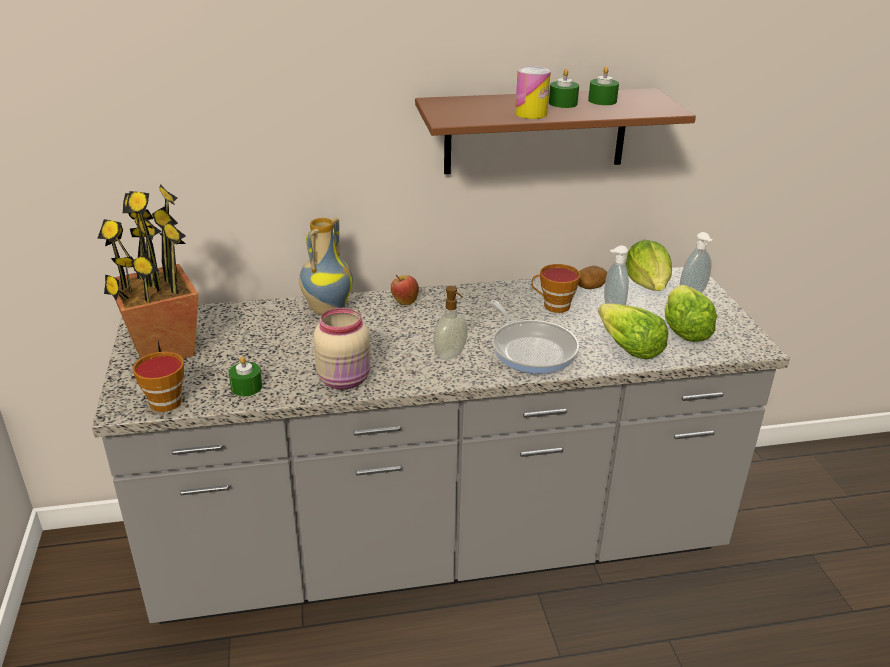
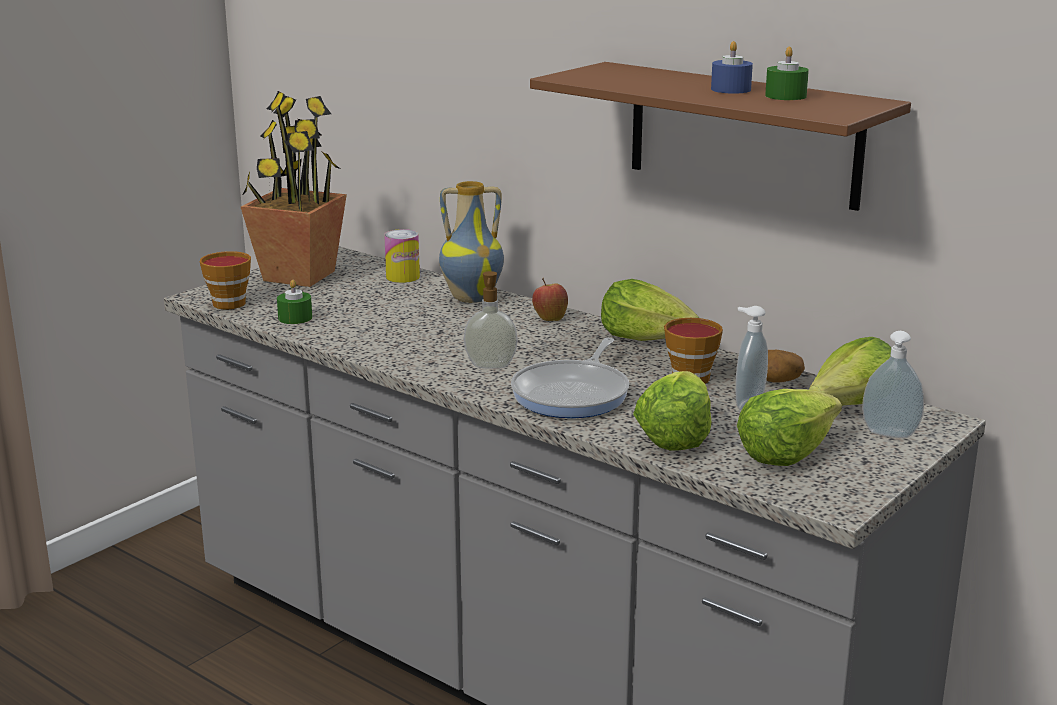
camera: 50 degrees right, 10 degrees down
(345, 380) = (369, 344): beige jar -> none
(482, 290) = (647, 338): none -> lettuce
(531, 114) = (661, 88): can -> can (403, 277)
(563, 103) = (731, 89): green candle -> blue candle

